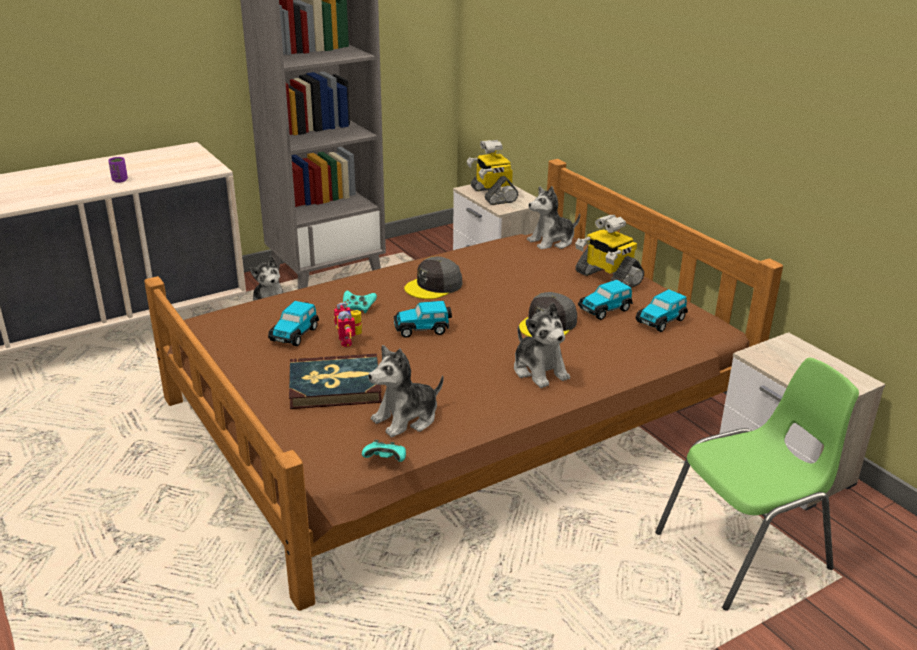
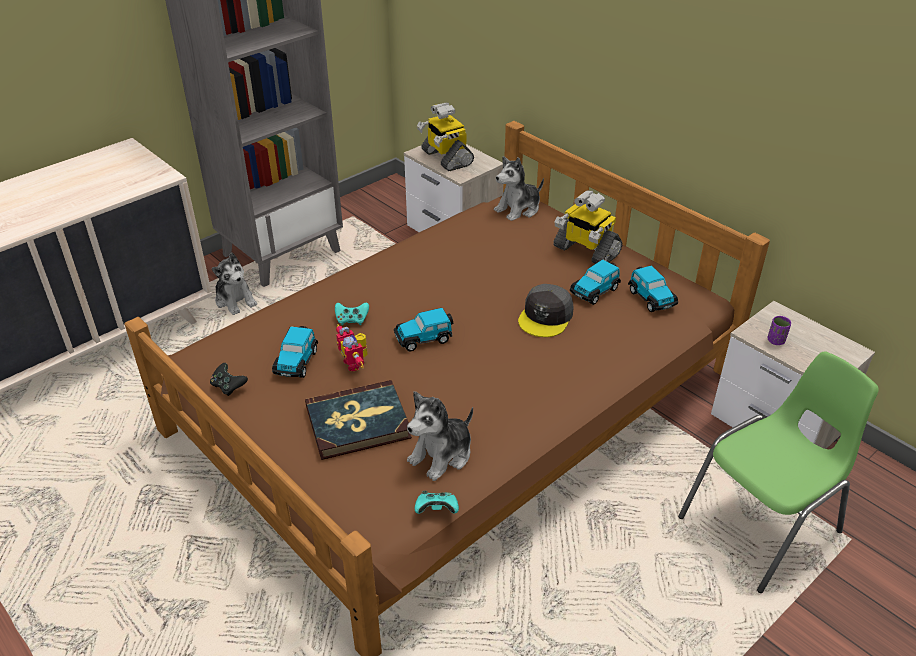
camera: 10 degrees left, 10 degrees up
(120, 180) = (65, 203): purple cup -> purple cup (776, 341)
(225, 346) = (228, 386): none -> black game controller
(434, 286) = (419, 281): grey cap -> none
(539, 371) = (554, 376): plush toy -> none
(661, 320) = (651, 298): toy car -> toy car turned 60 degrees counterclockwise

